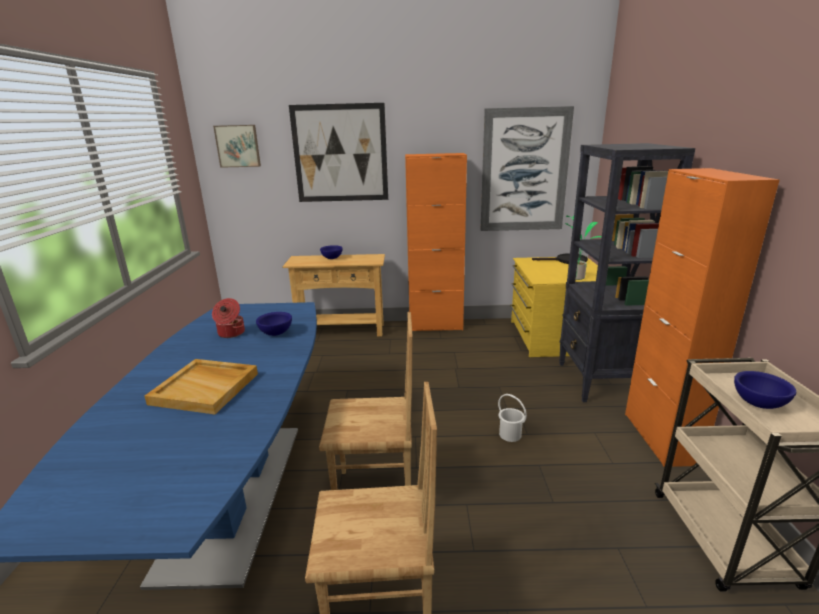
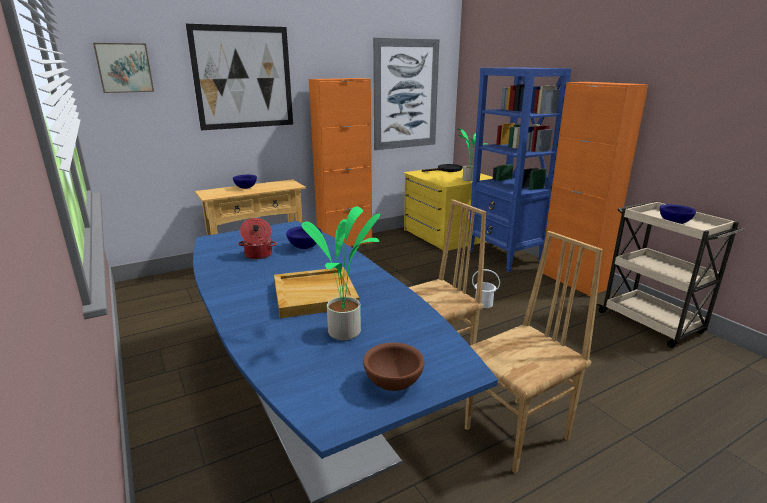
camera: 30 degrees left, 0 degrees up
(107, 512) = (392, 384): none -> brown bowl
(165, 438) = (347, 332): none -> potted plant
(598, 381) = (505, 257): black bookcase -> blue bookcase

